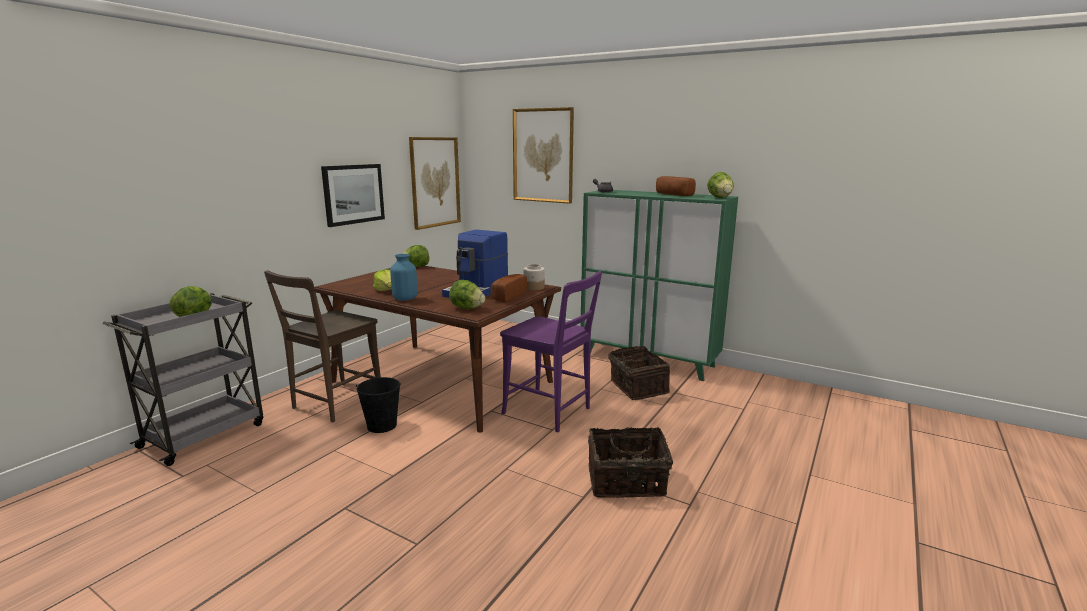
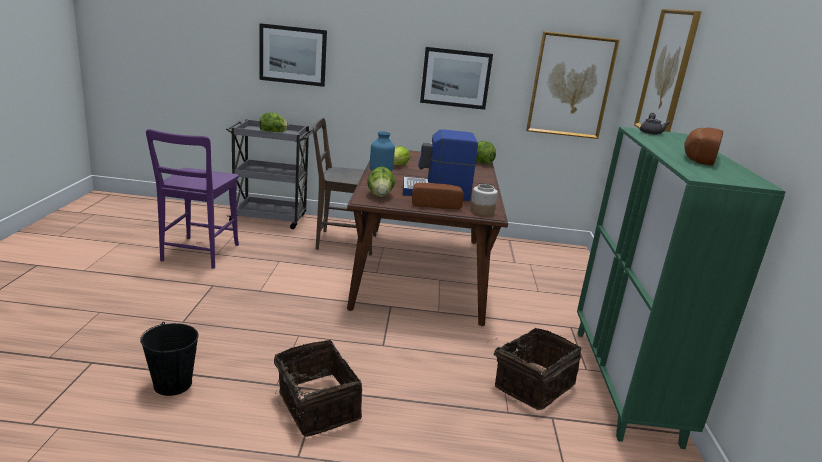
camera: 60 degrees right, 5 degrees up
(166, 204) = (293, 55): none -> picture
(382, 425) = (325, 267): black bucket -> black bucket (173, 384)
(550, 412) = (416, 337): purple chair -> purple chair (198, 254)
(720, 198) = (720, 179): lettuce -> none

